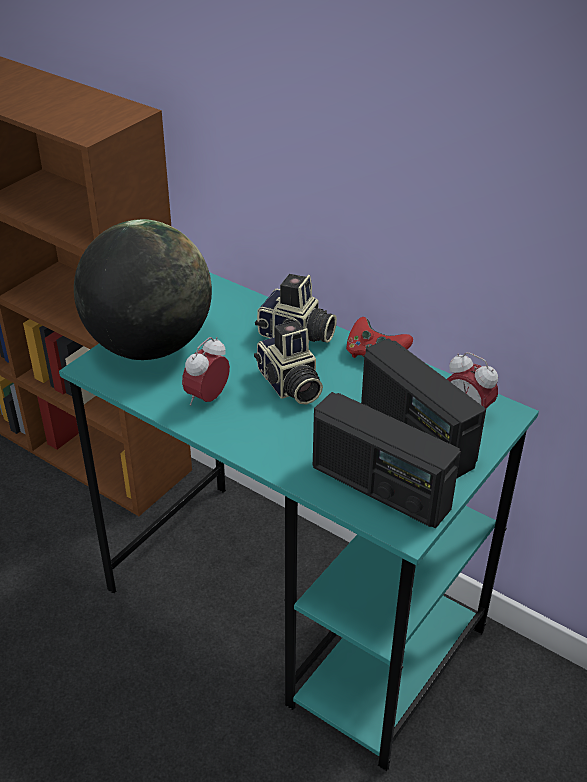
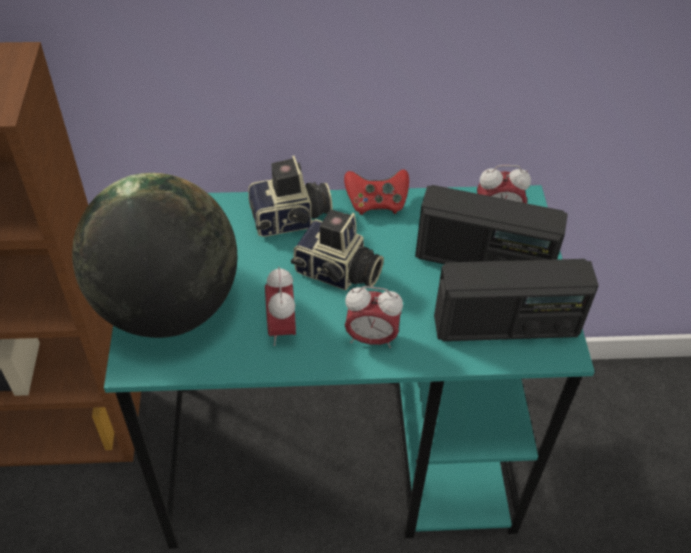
camera: 40 degrees left, 10 degrees up
(263, 438) = (371, 338): none -> alarm clock

